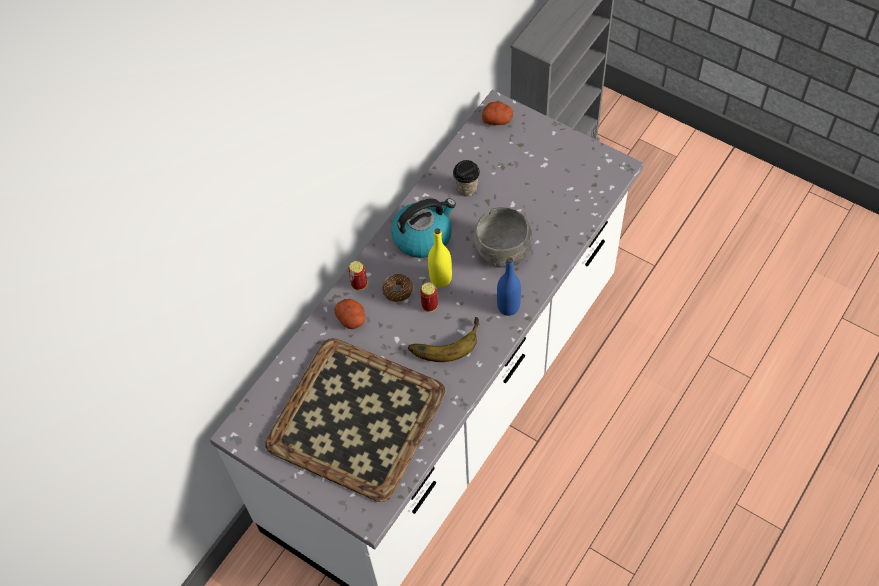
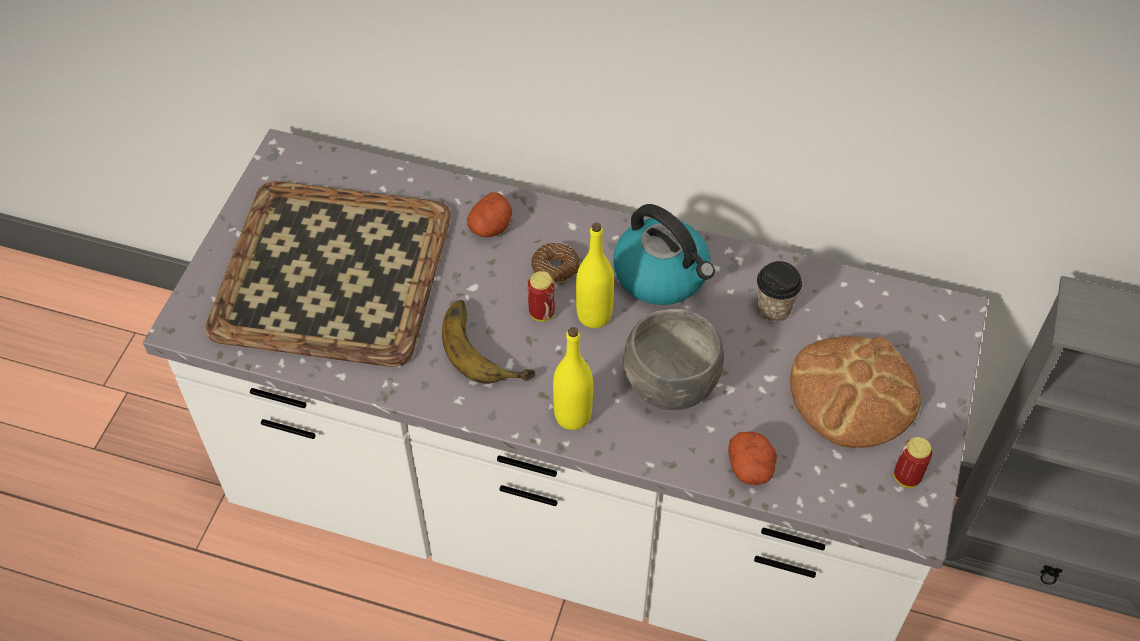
camera: 70 degrees right, 5 degrees down
(359, 284) = (550, 220): can -> can (906, 477)
(497, 119) = (929, 319): potato -> potato (751, 467)
(508, 307) = (572, 415): blue bottle -> yellow bottle
(534, 169) = (853, 392): none -> bread

